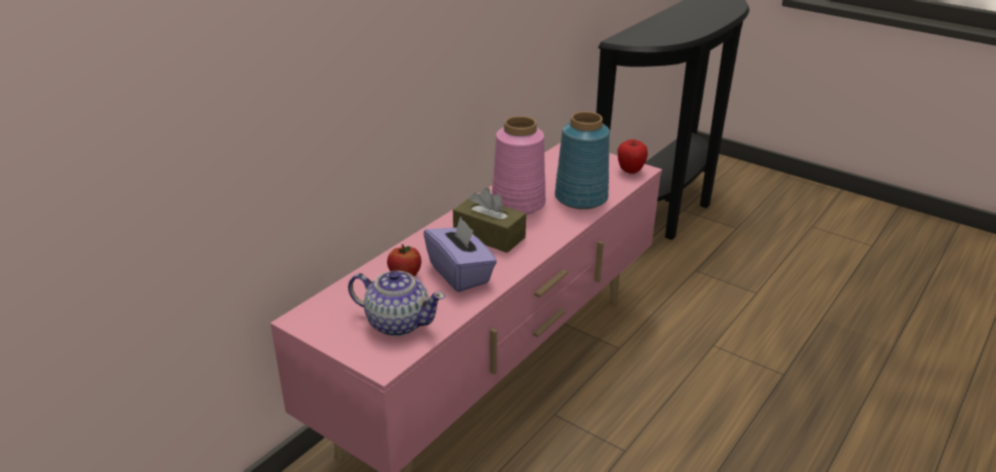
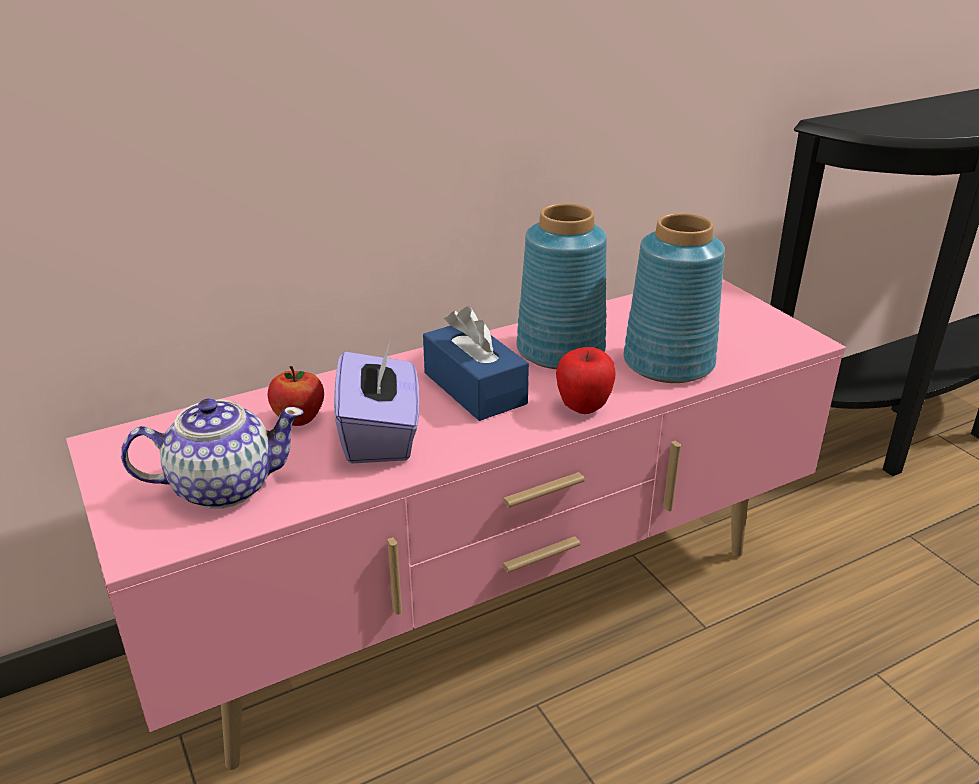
camera: 25 degrees right, 0 degrees up
(397, 322) = (222, 486): teapot -> teapot turned 60 degrees counterclockwise
(489, 235) = (474, 388): brown tissue box -> blue tissue box
(517, 203) = (559, 350): pink vase -> blue vase
(630, 171) = (785, 339): apple -> apple (583, 408)

